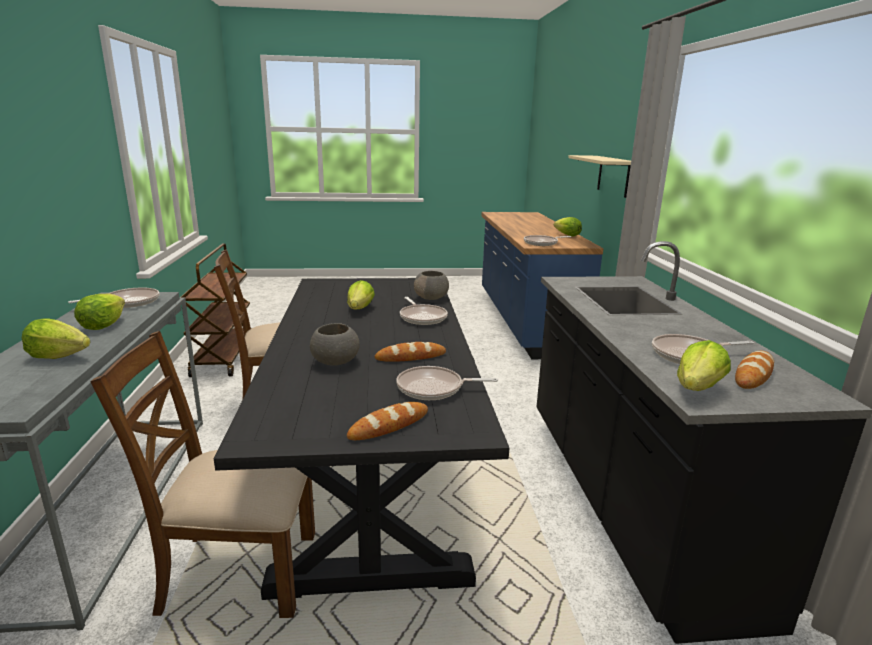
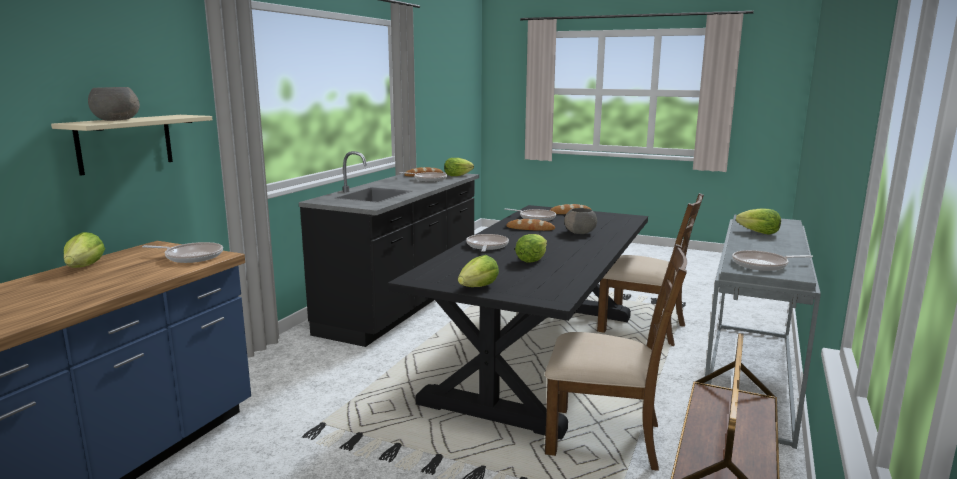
camera: 150 degrees left, 5 degrees down
(103, 325) = (756, 247): lettuce -> lettuce (478, 287)
(431, 298) = (448, 260): grey bowl -> grey bowl (115, 120)

